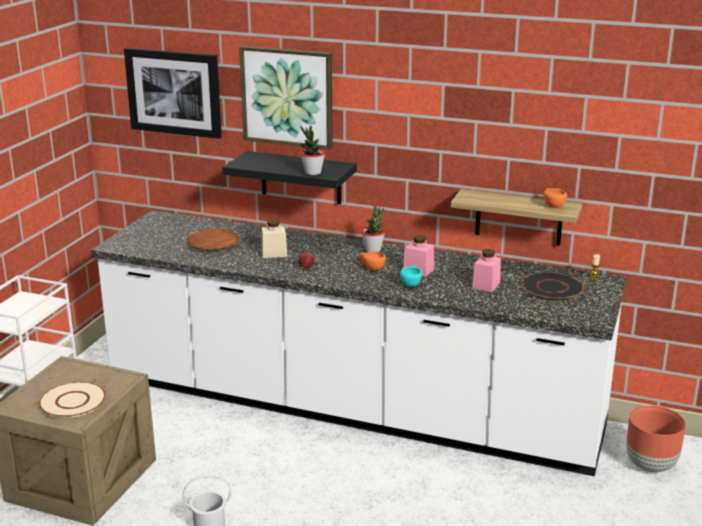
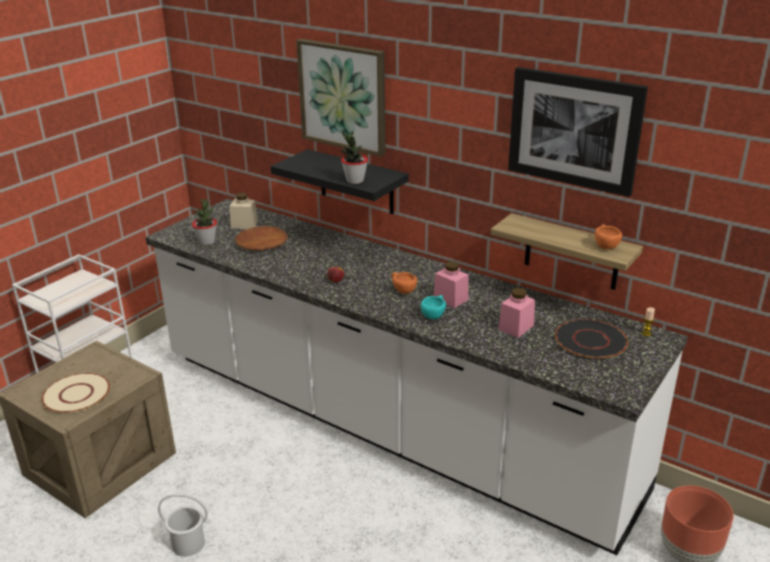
camera: 15 degrees right, 5 degrees up
(174, 92) = (243, 83): picture -> picture (574, 130)
(274, 253) = (313, 260): beige jar -> beige jar (244, 225)
(373, 250) = (415, 267): potted plant -> potted plant (207, 242)

